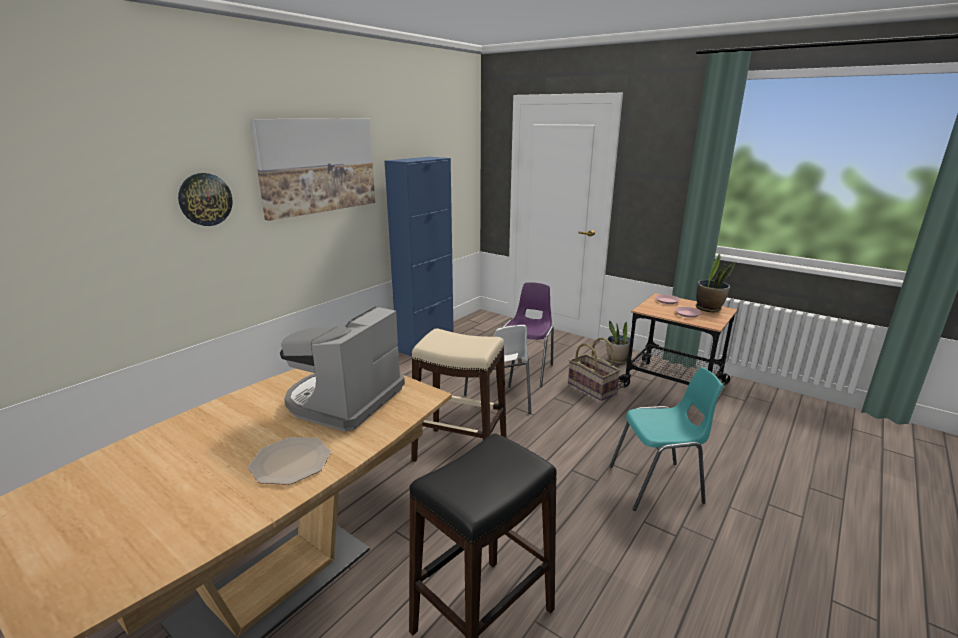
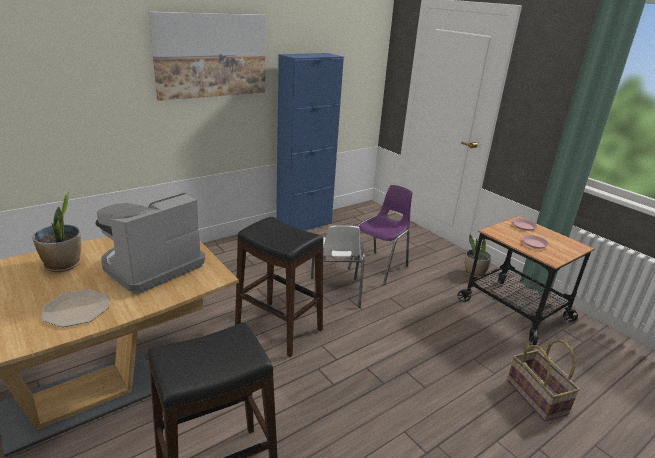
camera: 15 degrees right, 5 degrees up
(205, 199) = (104, 78): wall clock -> none
(460, 452) = (279, 328): beige stool -> black stool
(592, 388) = (432, 296): basket -> basket (537, 397)
(658, 485) = (438, 402): turquoise chair -> none
(709, 308) = (562, 242): potted plant -> potted plant (63, 265)

